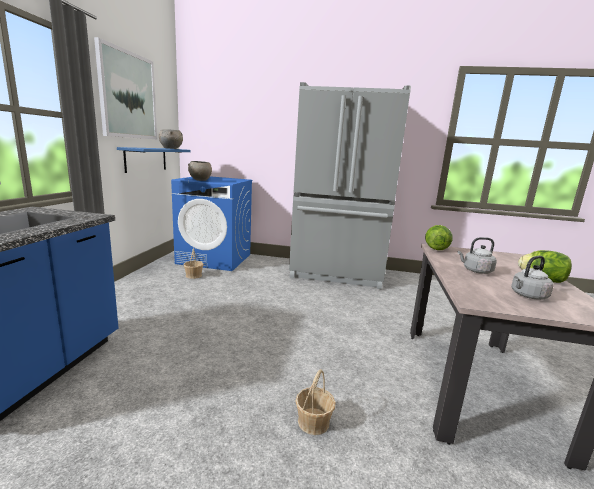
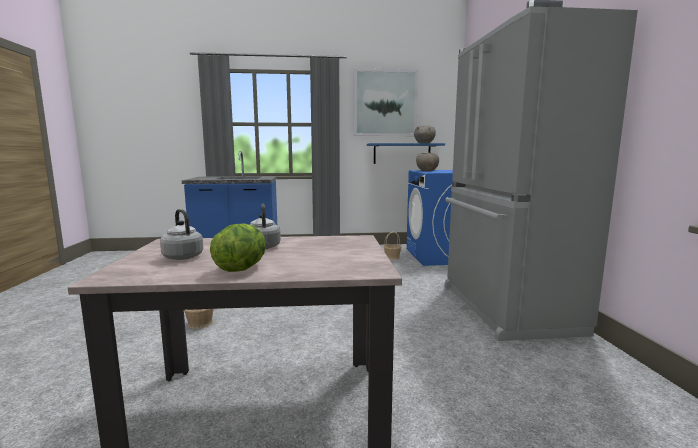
camera: 75 degrees right, 5 degrees down
(436, 248) = (351, 238): lettuce -> none

